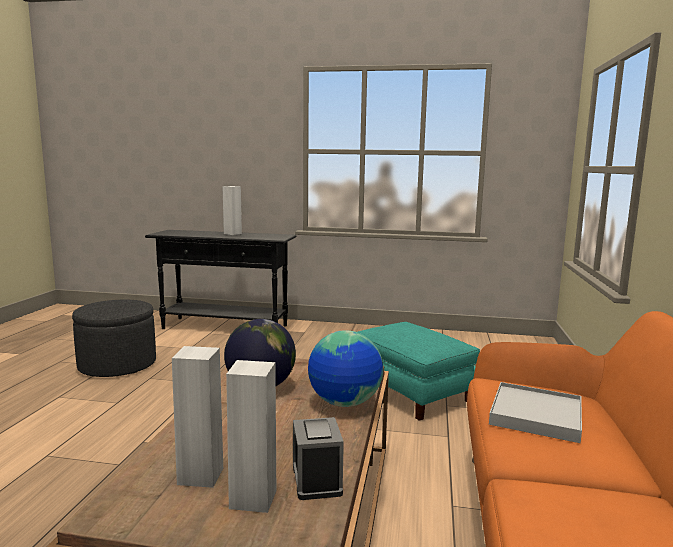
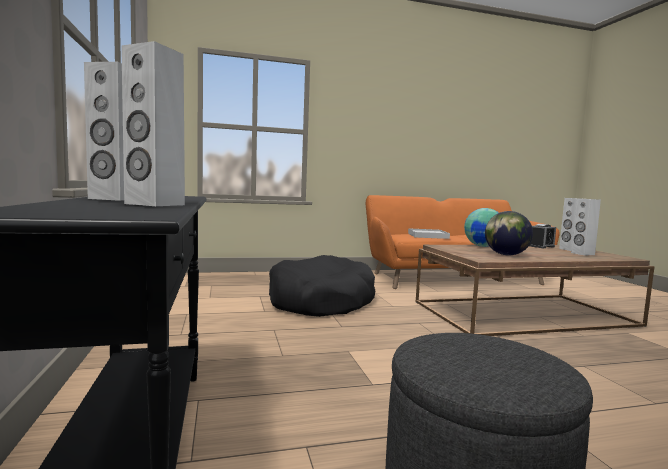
camera: 115 degrees left, 5 degrees down
(199, 235) = (154, 204): none -> white speaker
(412, 392) = (321, 301): turquoise ottoman -> black dog bed

